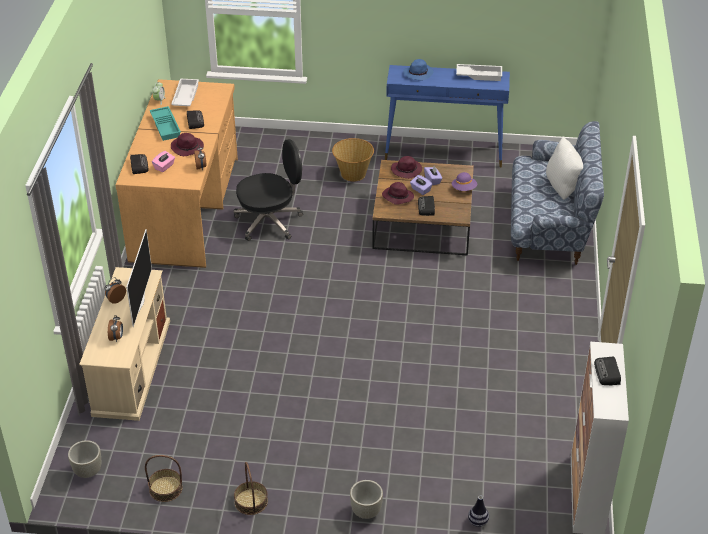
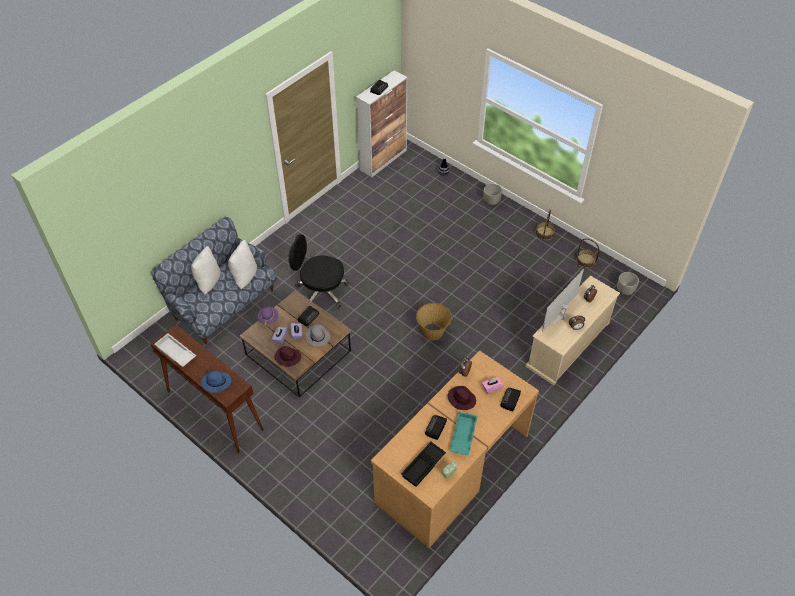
camera: 145 degrees left, 10 degrees up
(185, 96) = (423, 466): white tray -> black tray
(270, 221) = (399, 416): black office chair -> black office chair (320, 291)
(353, 174) = (300, 429): basket -> basket (433, 331)
(397, 197) = (318, 337): purple hat -> grey hat
(444, 152) = (214, 410): blue console table -> brown console table
(535, 208) = (244, 277): none -> white pillow

